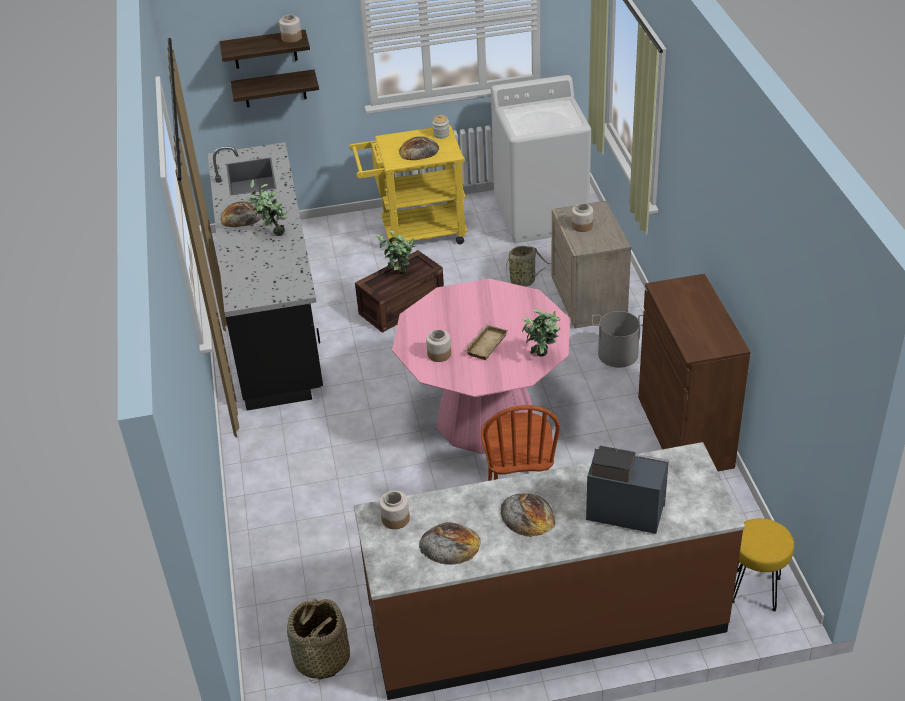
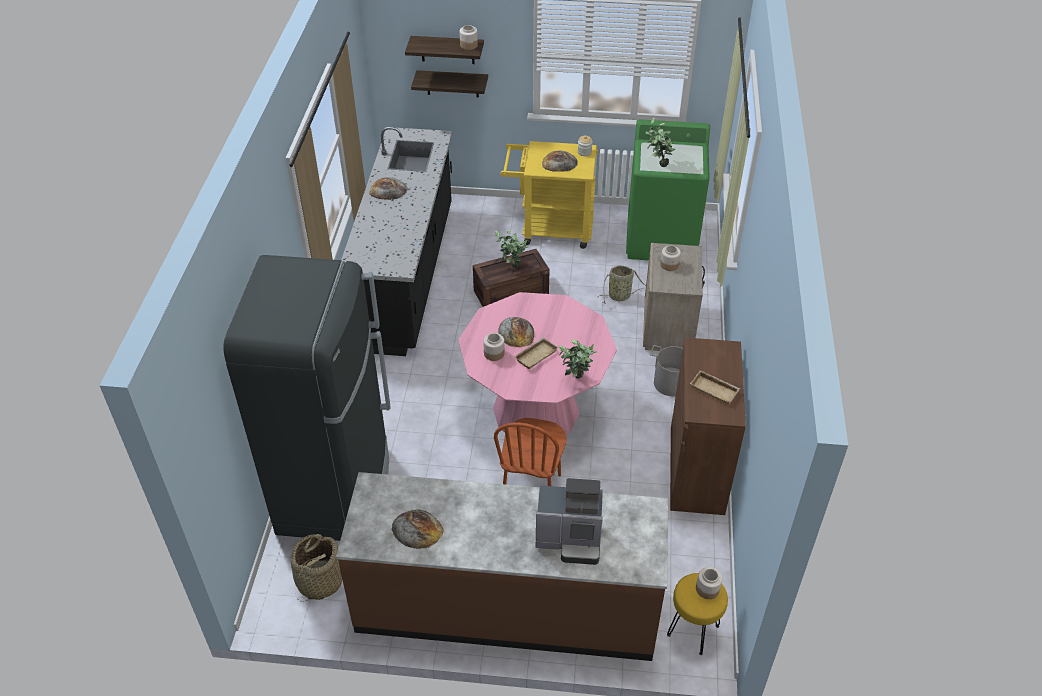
camera: 15 degrees right, 5 degrees up
(272, 235) = (404, 213): potted plant -> potted plant (657, 165)
(296, 558) = (336, 490): none -> black fridge
(395, 518) = (385, 493): jar -> jar (707, 589)
(527, 515) = (491, 522): bread -> bread (516, 332)
(541, 216) = (661, 239): white washing machine -> green washing machine
(622, 509) = (571, 540): coffee machine -> coffee machine turned 150 degrees clockwise
(702, 324) = (715, 389): none -> beige tray

